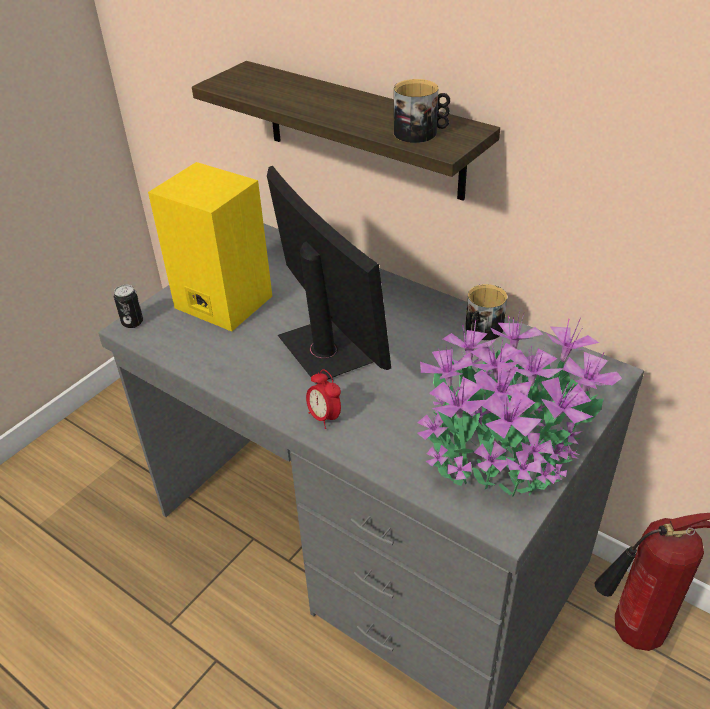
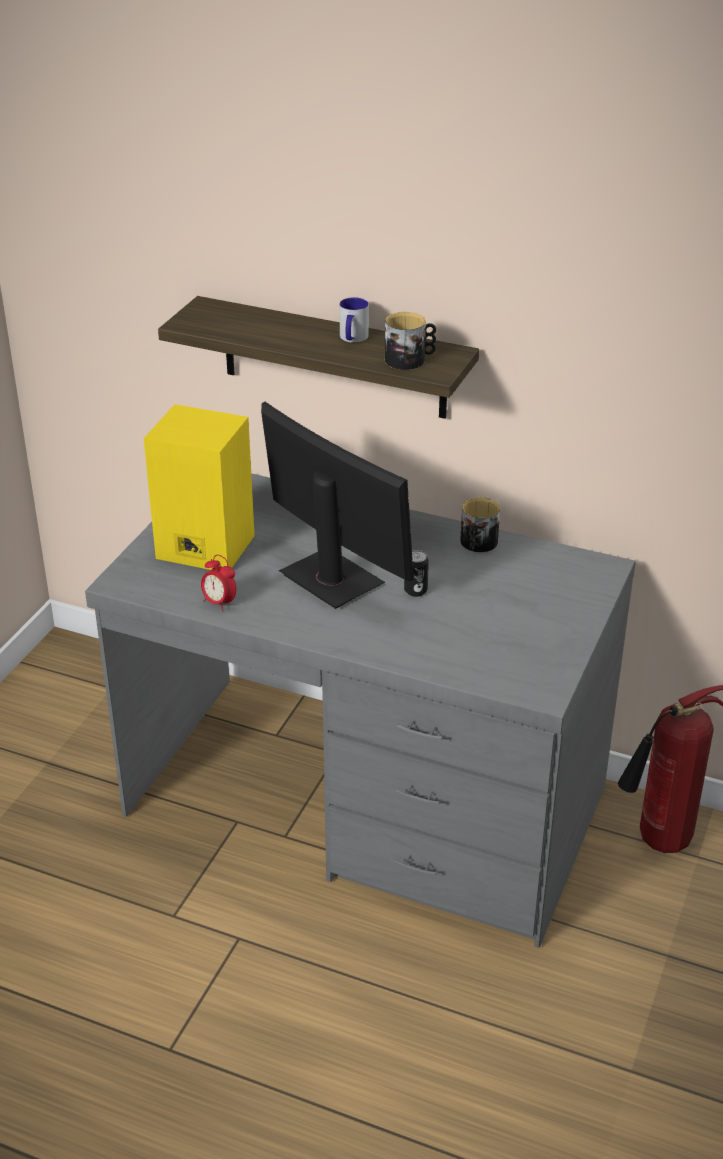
camera: 15 degrees left, 5 degrees down
(132, 322) = (117, 577): can -> can (415, 590)
(324, 417) = (354, 635): alarm clock -> alarm clock (219, 603)
(371, 108) = (352, 338): none -> mug
(505, 446) = (528, 636): potted plant -> none

